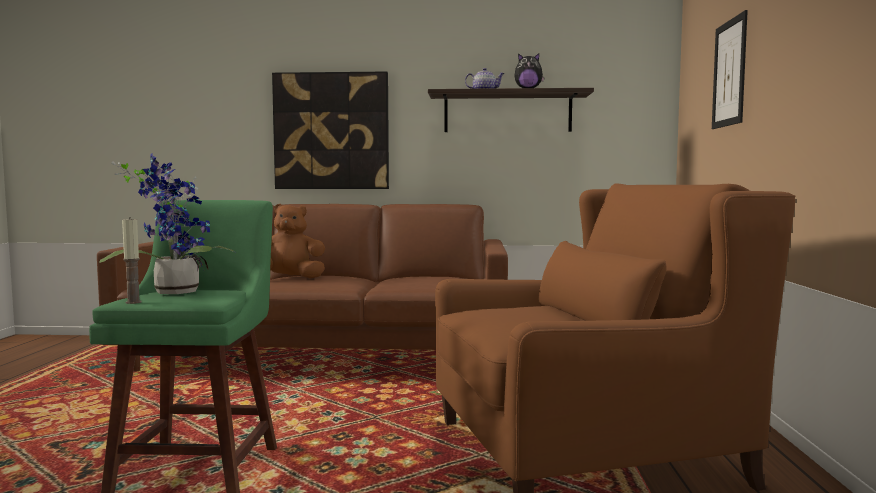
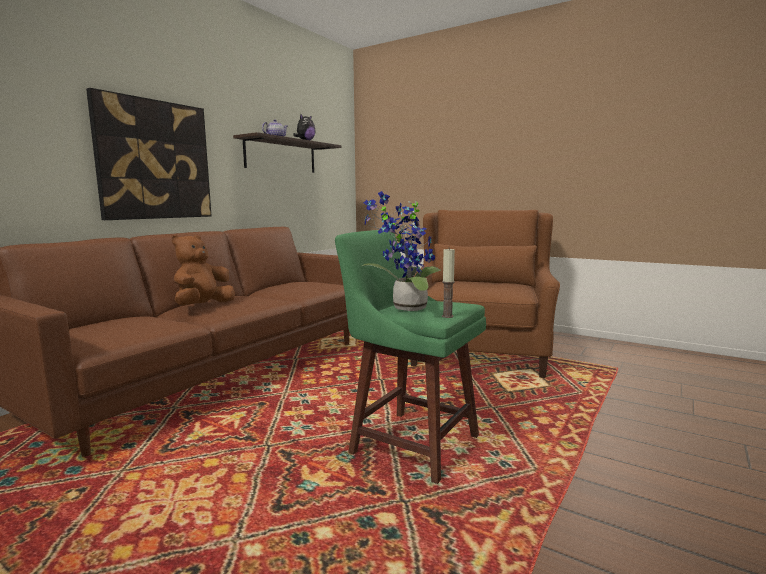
camera: 60 degrees left, 5 degrees up
(729, 73) = (425, 148): picture -> none

